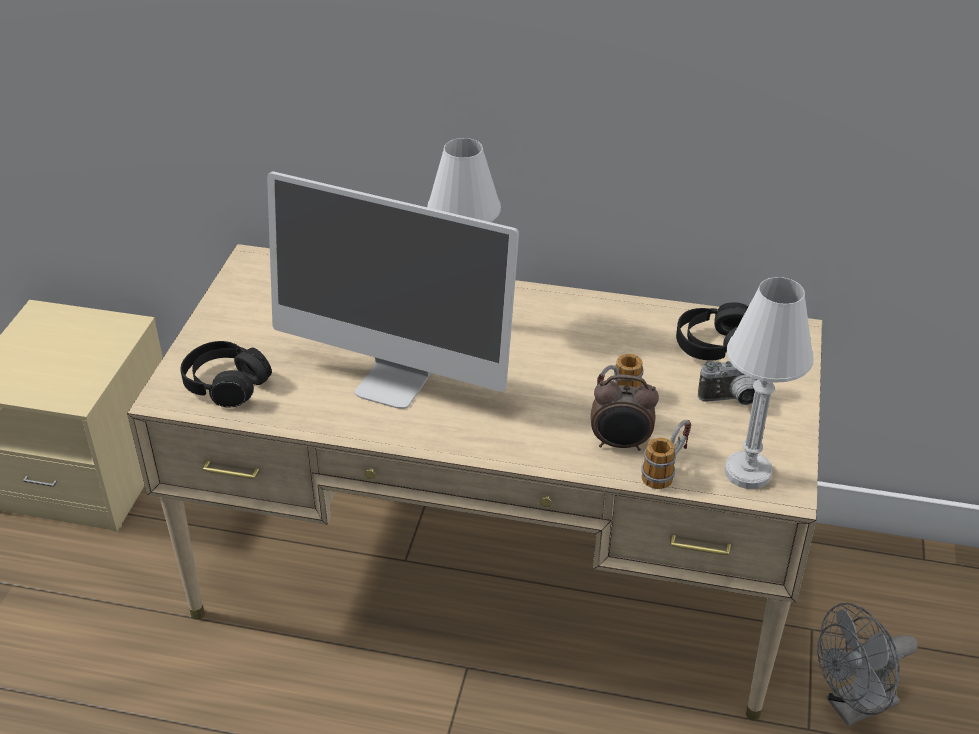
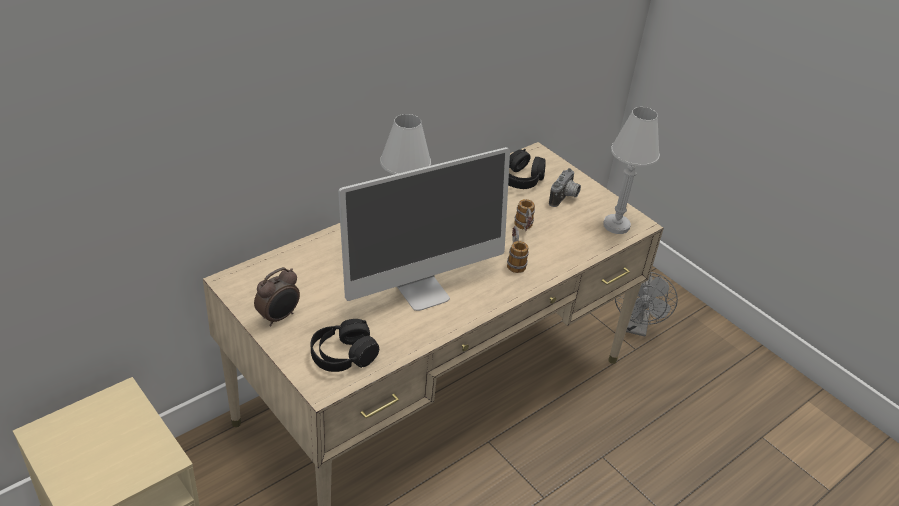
camera: 55 degrees left, 0 degrees up
(620, 444) = (558, 248): alarm clock -> alarm clock (279, 317)
(666, 470) = (590, 246): mug -> mug (514, 260)

